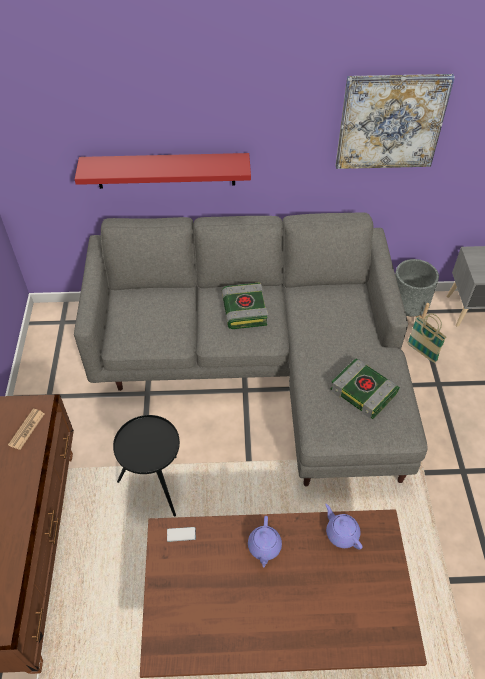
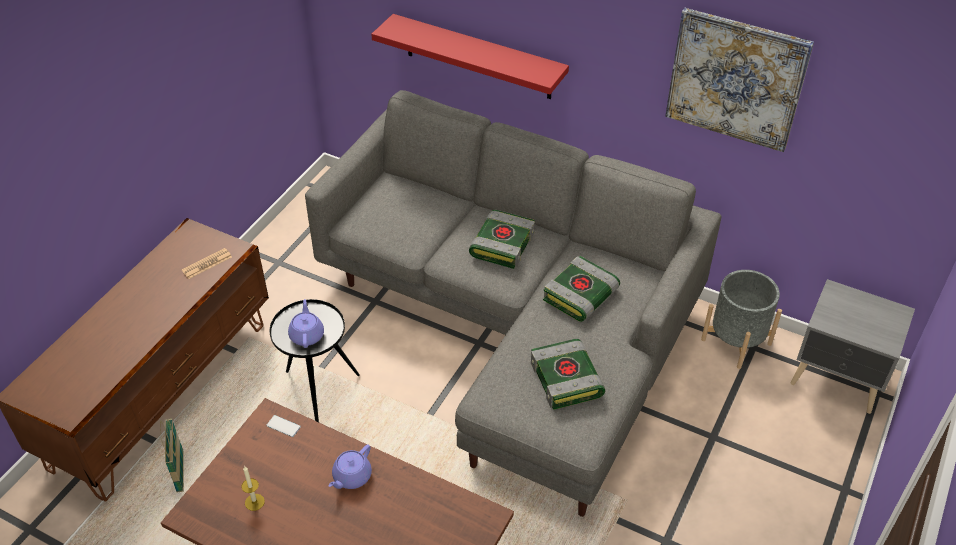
camera: 30 degrees right, 5 degrees down
(205, 611) = (254, 502): none -> candle
(326, 326) = (580, 296): none -> book
(341, 533) = (437, 503): purple teapot -> purple teapot (307, 335)
(422, 352) = (720, 393): basket -> basket (180, 472)

